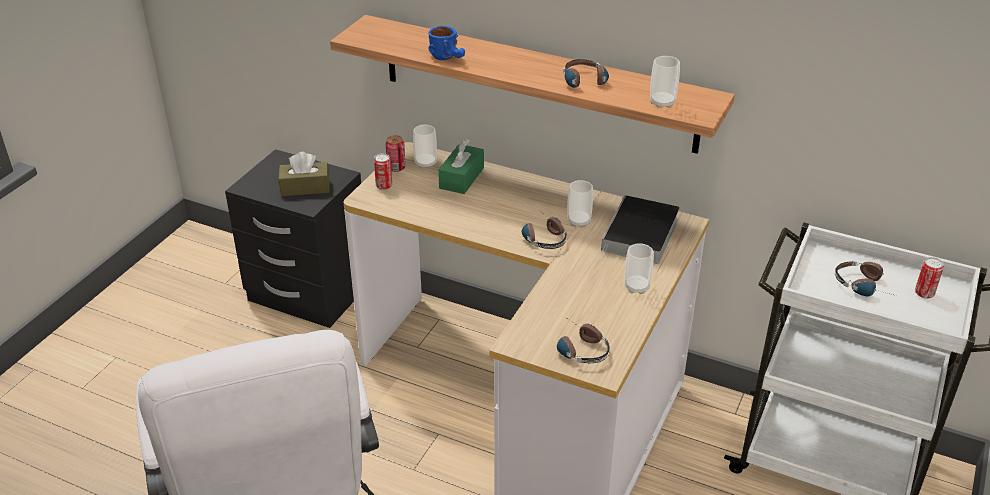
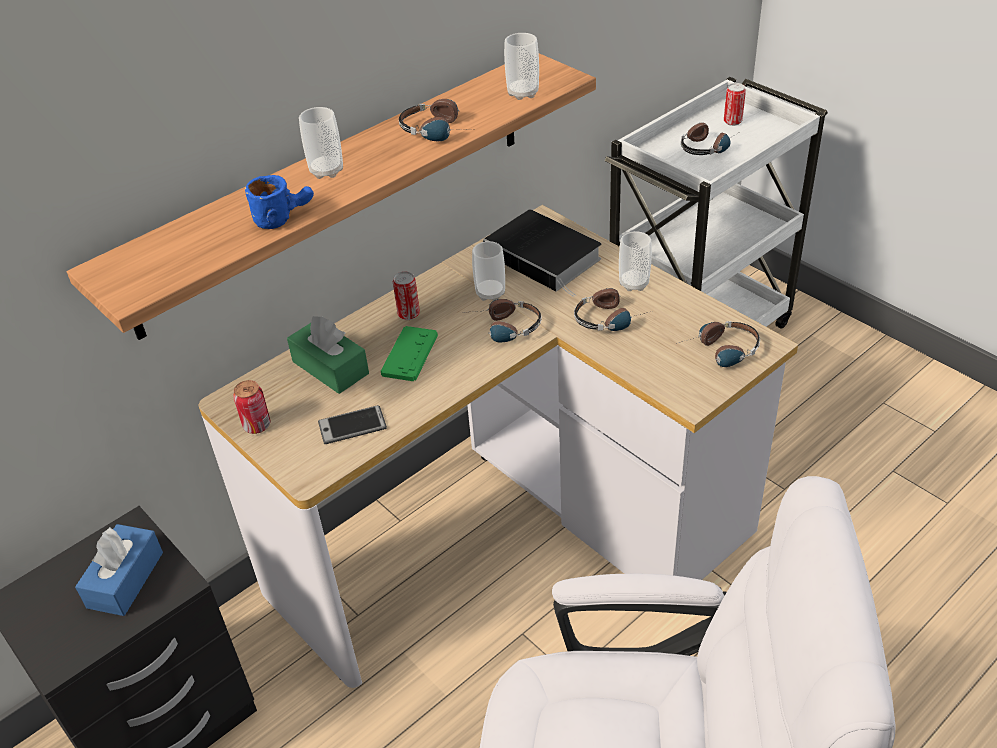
camera: 65 degrees left, 5 degrees up
(305, 187) = (125, 580): brown tissue box -> blue tissue box
(384, 186) = (293, 448): can -> can (408, 314)
(413, 202) = (352, 425): none -> phone
(425, 163) = (270, 394): cup -> cup (326, 171)
(491, 205) = (410, 355): none -> green game controller
(587, 284) = (612, 317): none -> headphones

